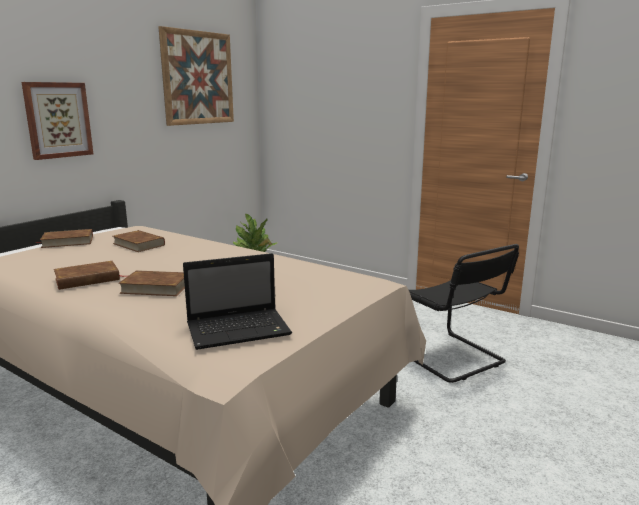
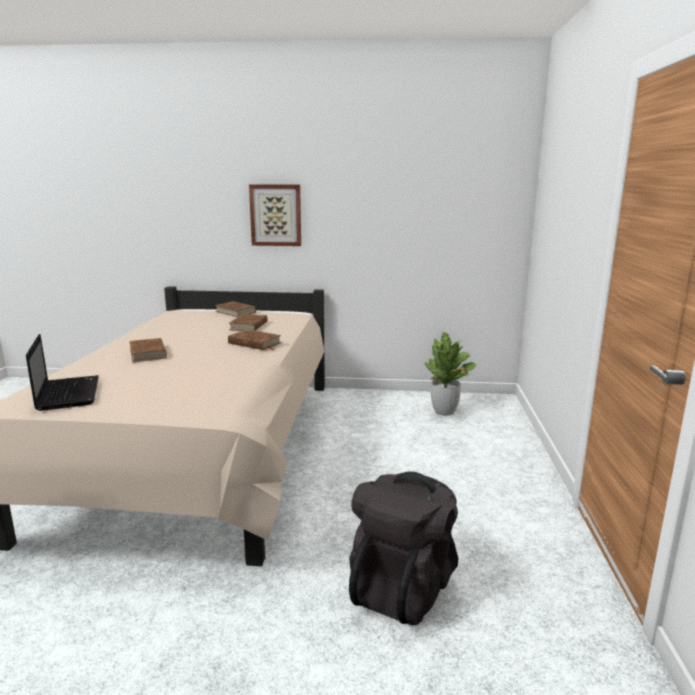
camera: 60 degrees right, 0 degrees up
(88, 279) = (155, 336): brown book -> brown book (254, 343)
(198, 78) = (435, 178): picture -> none
(240, 330) = (68, 393): laptop -> laptop turned 150 degrees counterclockwise
(452, 358) = (403, 586): black chair -> black backpack

